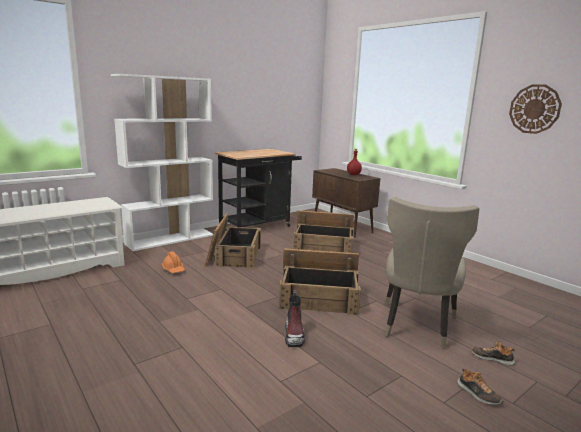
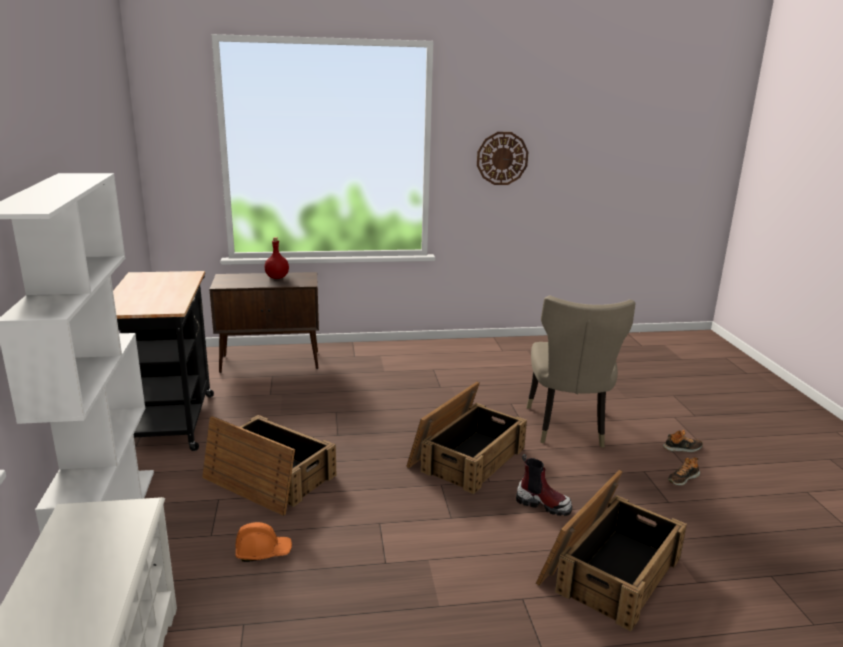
camera: 60 degrees left, 5 degrees up
(323, 247) = (322, 400): crate -> crate (608, 569)
(416, 327) = (568, 428): beige chair -> beige chair turned 45 degrees clockwise
(492, 358) = (636, 418): shoe -> shoe (682, 478)

